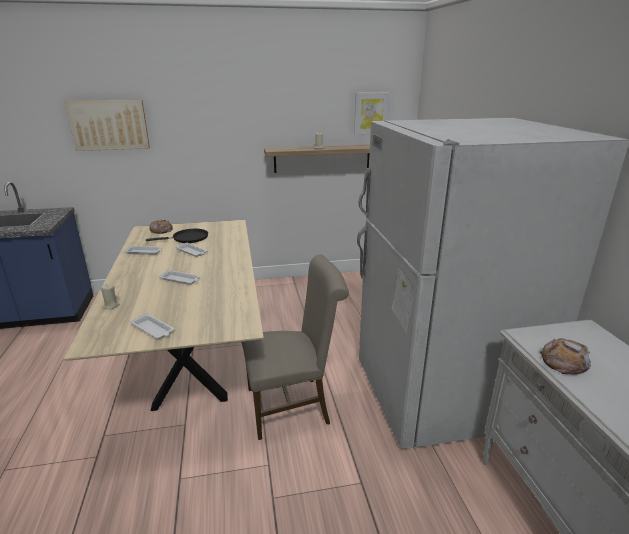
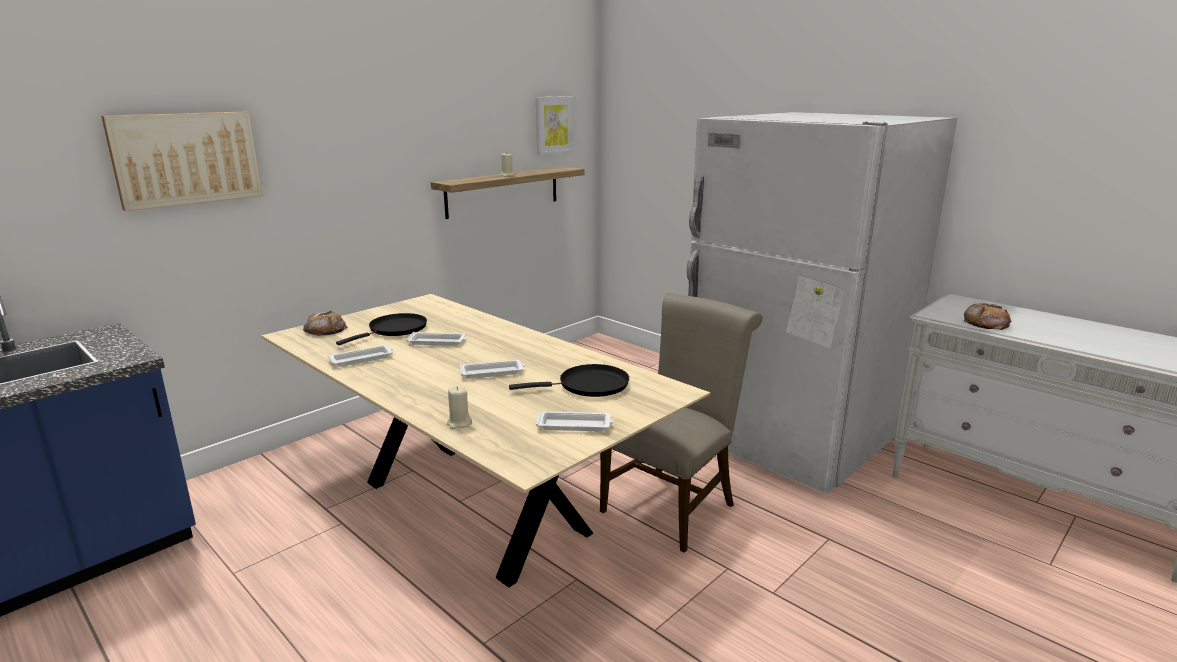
camera: 35 degrees left, 5 degrees down
(207, 306) = (589, 386): none -> black frying pan

